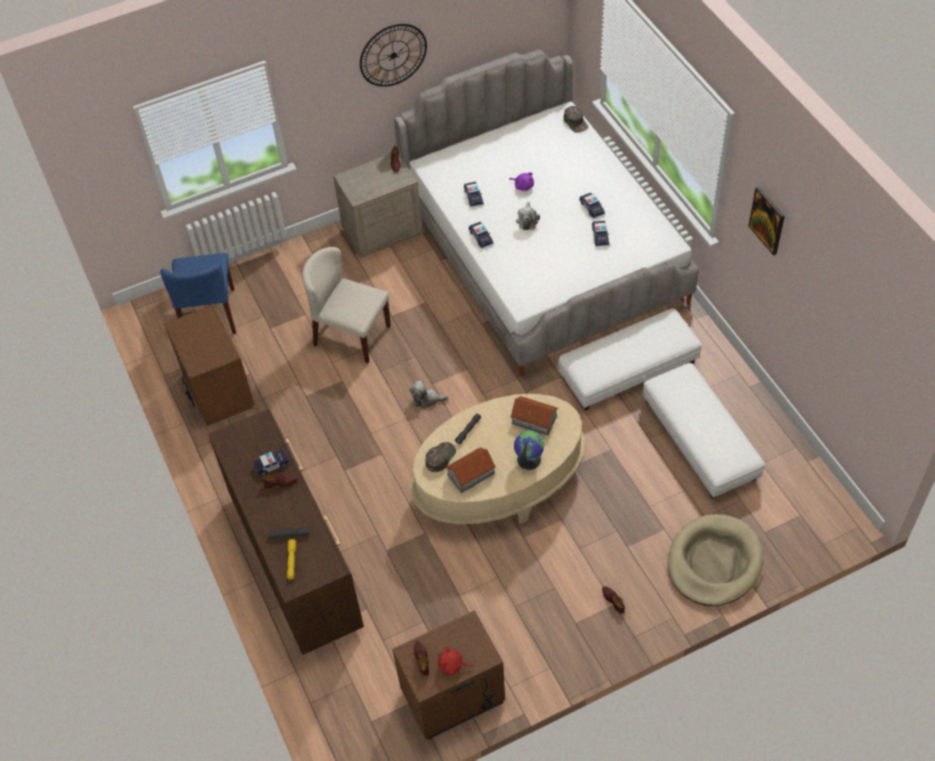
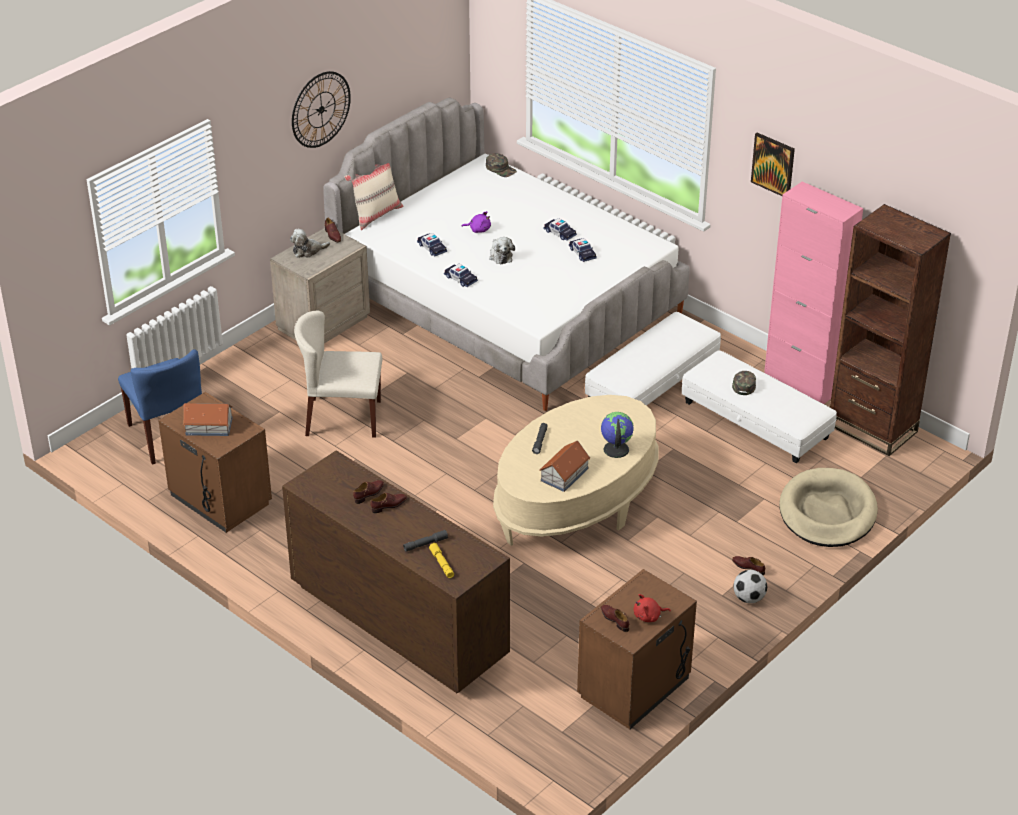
camera: 25 degrees left, 15 degrees down
(271, 465) = (369, 494): toy car -> brown shoe
(427, 399) = (458, 453): plush toy -> plush toy (308, 251)
(440, 457) = (524, 469): green cap -> green cap (744, 384)
(444, 147) = (376, 214): none -> beige pillow
(534, 419) = (601, 416): toy house -> toy house (208, 426)
(597, 634) = (749, 598): none -> football
(760, 412) = (801, 385): none -> pink cabinet
(802, 480) = (872, 428): none -> brown bookcase

